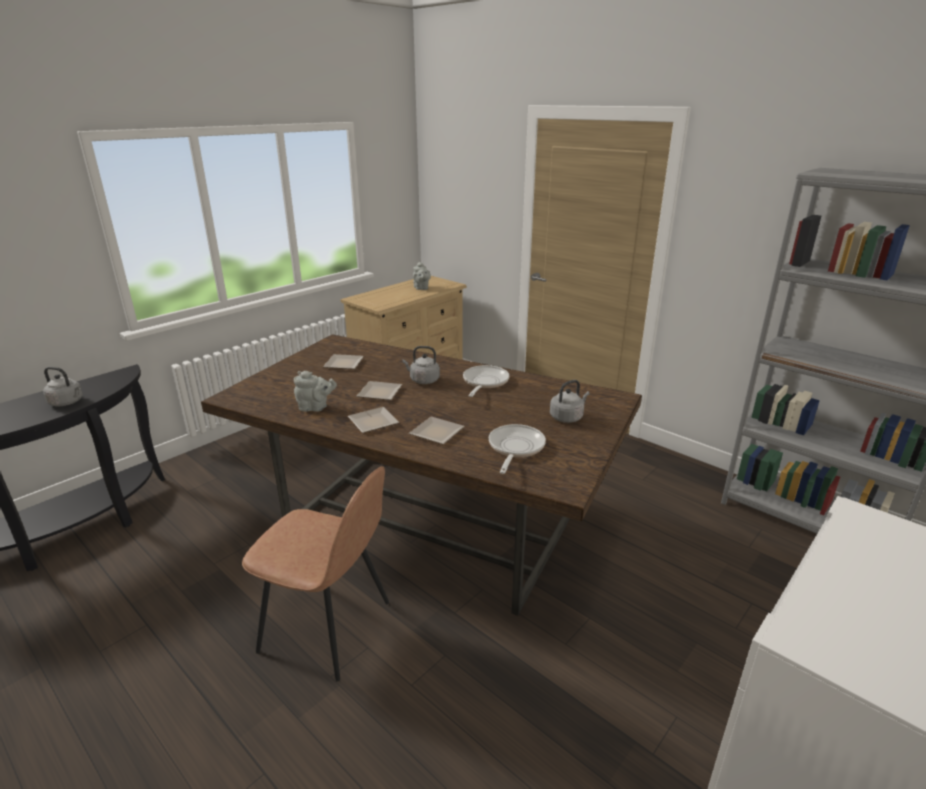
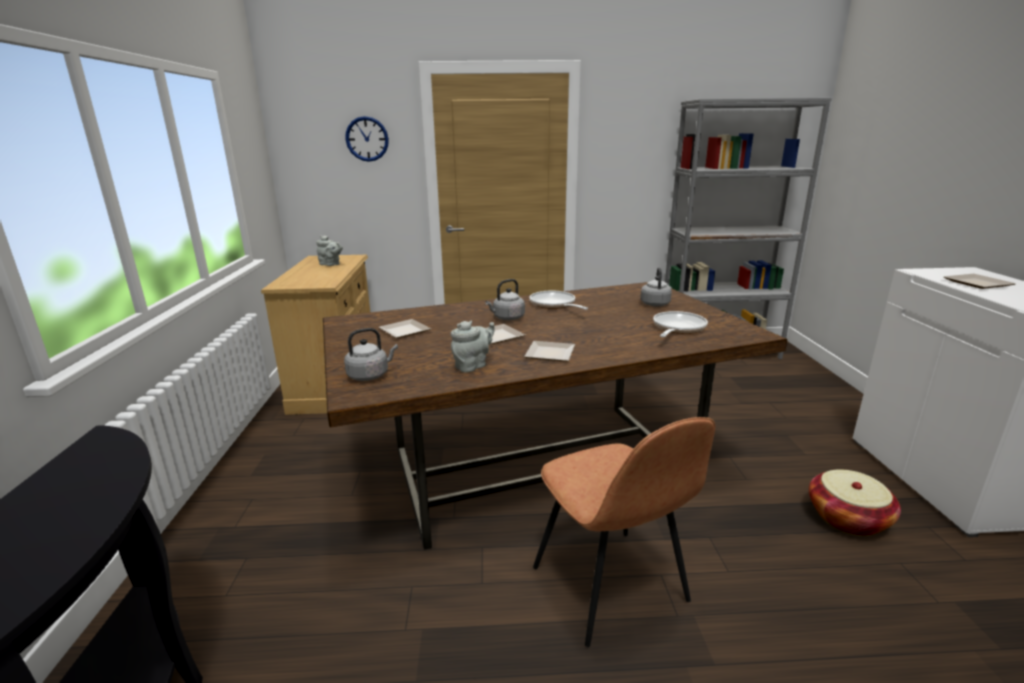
camera: 45 degrees left, 5 degrees down
(67, 402) = (84, 506): grey kettle -> grey kettle (370, 375)
(328, 628) = (611, 587): brown chair -> brown chair turned 90 degrees clockwise
(437, 434) = (613, 341): plate -> plate (980, 284)
(482, 178) = (367, 139): none -> wall clock
(515, 448) = (677, 328): frying pan -> frying pan turned 60 degrees clockwise
(590, 744) = (847, 518): none -> basket

